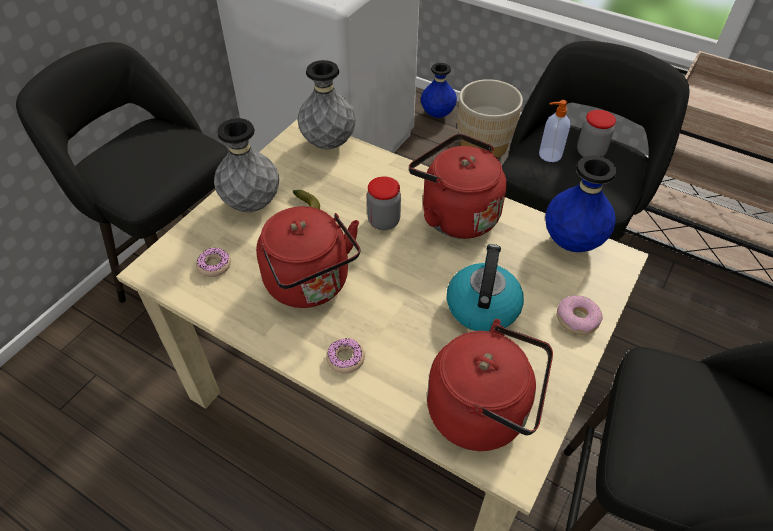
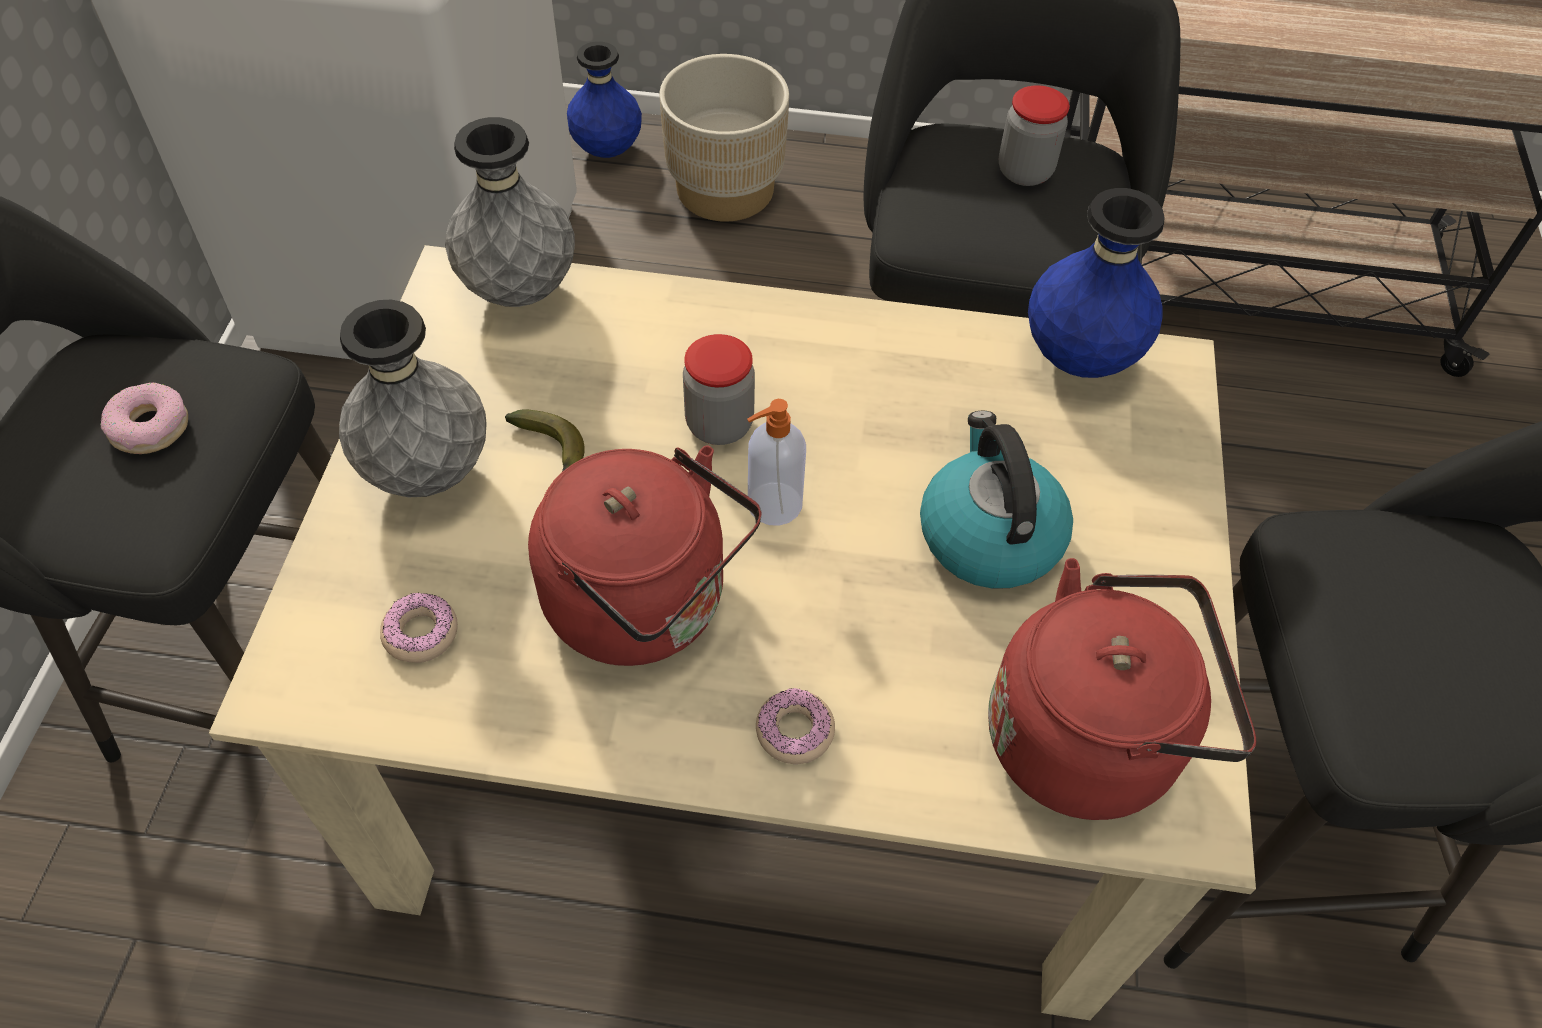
camera: 25 degrees left, 5 degrees up
(455, 214) = (847, 368): red kettle -> none
(549, 155) = (955, 196): soap dispenser -> soap dispenser (772, 505)
(577, 319) = (1158, 502): donut -> donut (149, 427)

